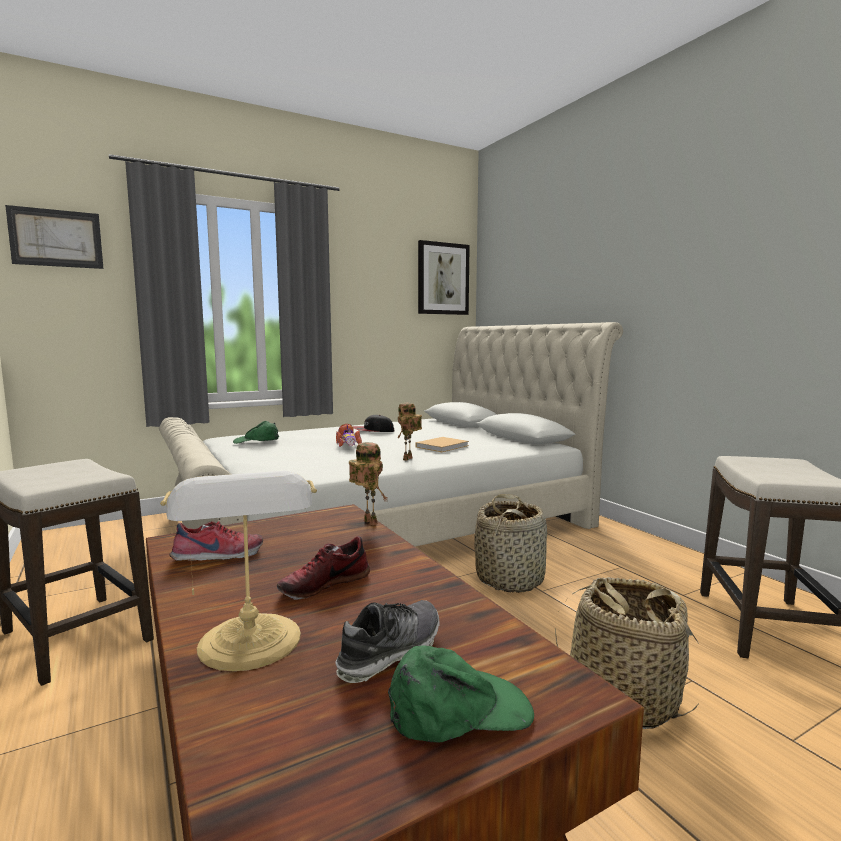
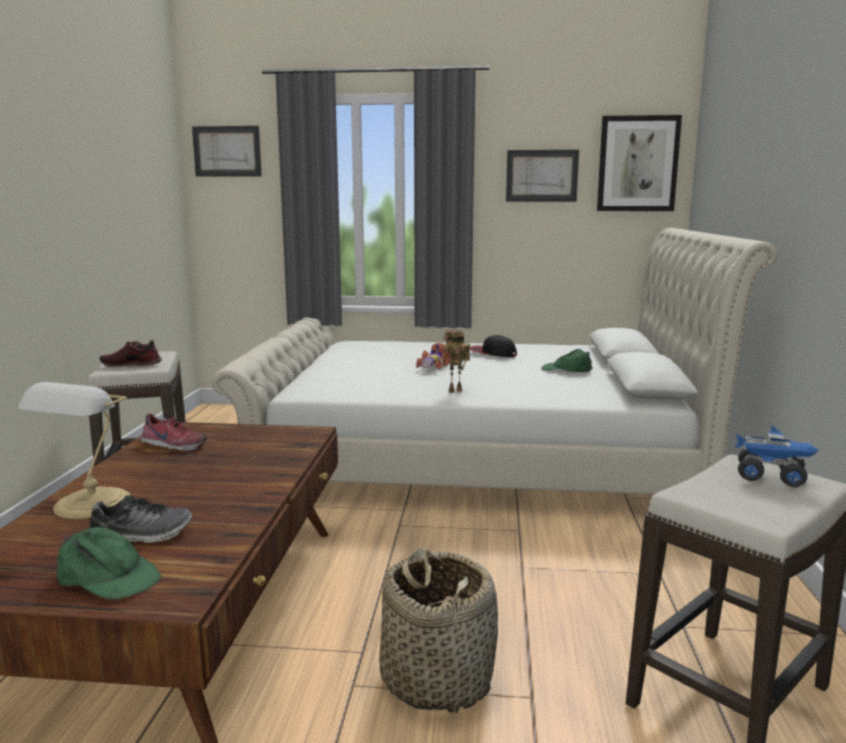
camera: 35 degrees right, 5 degrees up
(256, 440) = (361, 350): green cap -> green cap (566, 370)
(324, 584) = (191, 483): shoe -> shoe (132, 364)
(368, 522) = (311, 445): toy robot -> none
(378, 284) = (541, 176): none -> picture
(443, 446) = (523, 383): beige book -> none
(510, 579) = (508, 546): basket -> none
(774, 462) = (771, 477): none -> toy truck

